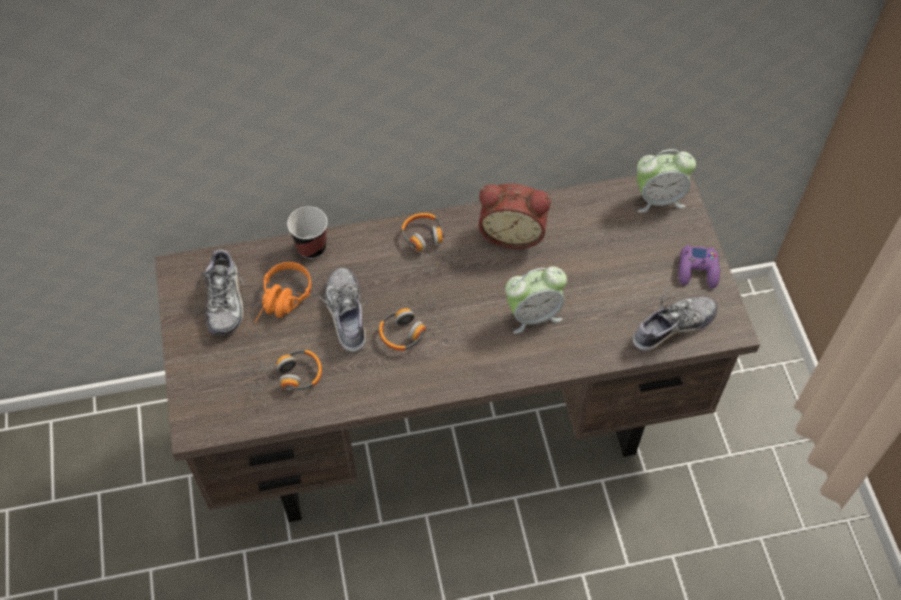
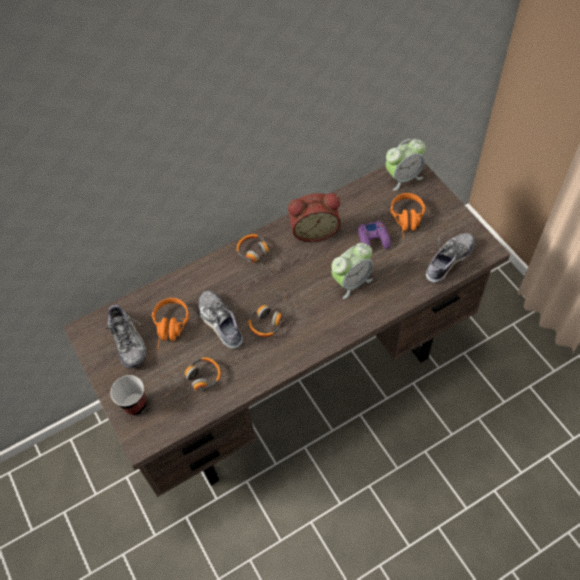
camera: 15 degrees left, 0 degrees up
(311, 248) = (176, 284): cup -> cup (135, 405)
(640, 259) = (407, 221): none -> orange headphones
(698, 270) = (449, 217): purple game controller -> purple game controller (374, 239)

